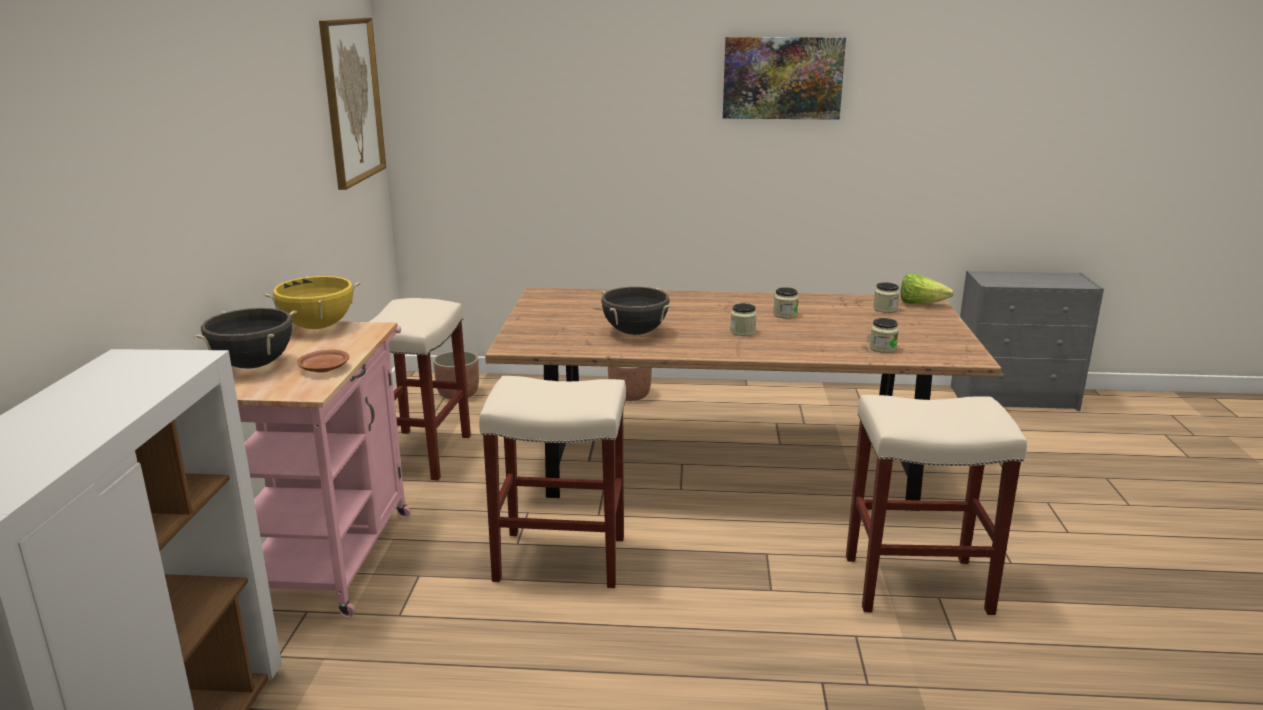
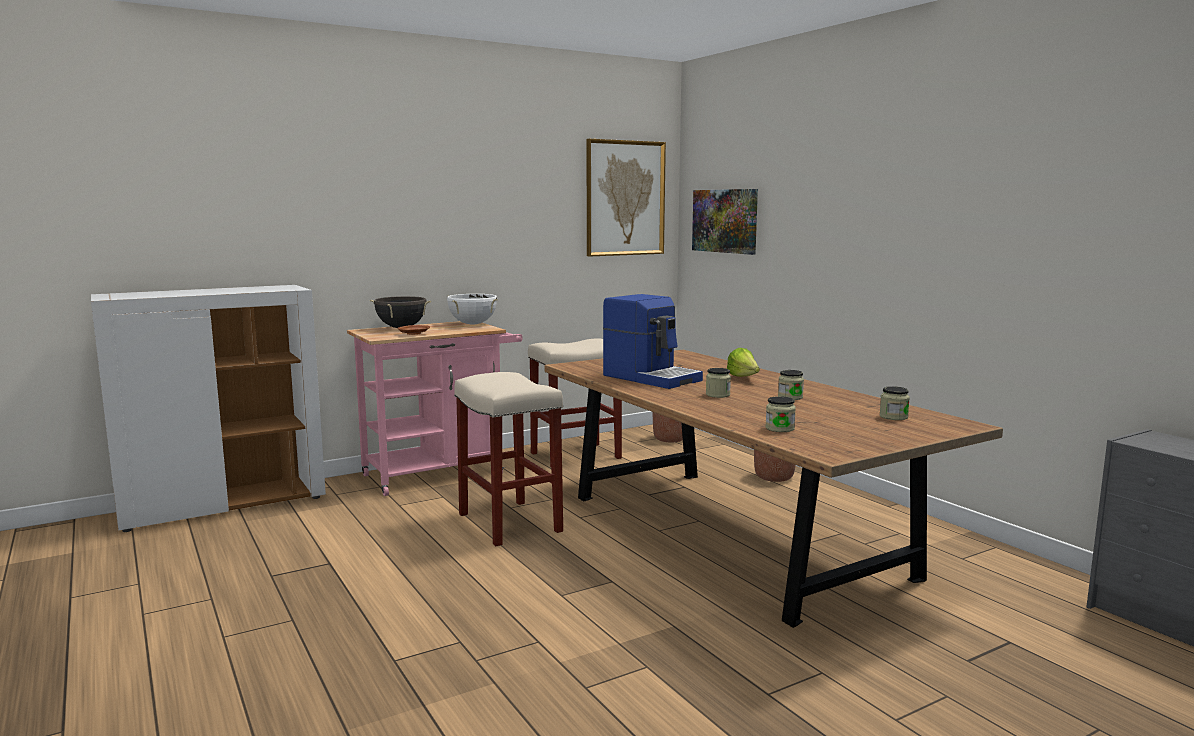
camera: 55 degrees right, 10 degrees down
(317, 327) = (472, 324): yellow cooking pot -> white cooking pot
(635, 332) = (651, 377): black cooking pot -> coffee machine
(782, 78) = (941, 178): picture -> picture (725, 221)
(915, 585) = (651, 651): beige stool -> none
(920, 304) = (946, 424): lettuce -> lettuce (744, 378)

